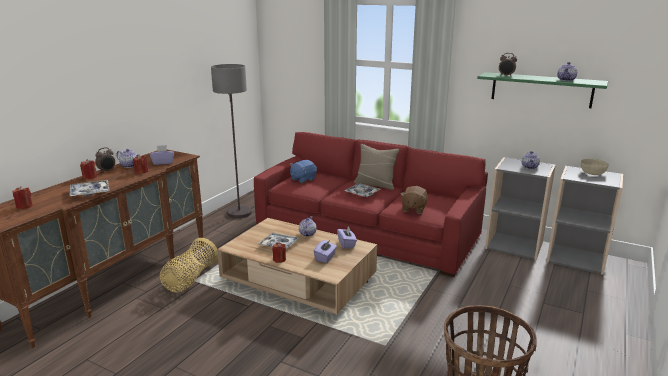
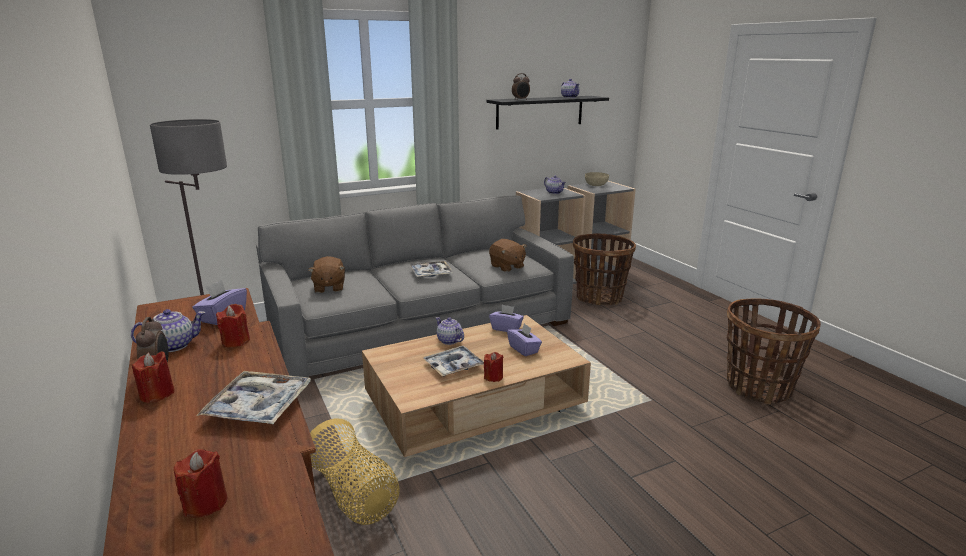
camera: 55 degrees left, 0 degrees up
(303, 179) = (329, 287): blue plush toy -> brown plush toy
(367, 231) = (421, 326): red sofa -> grey sofa
(375, 184) = (417, 261): beige pillow -> none
(523, 277) = (599, 298): none -> basket
(541, 89) = (540, 112): green shelf -> black shelf

